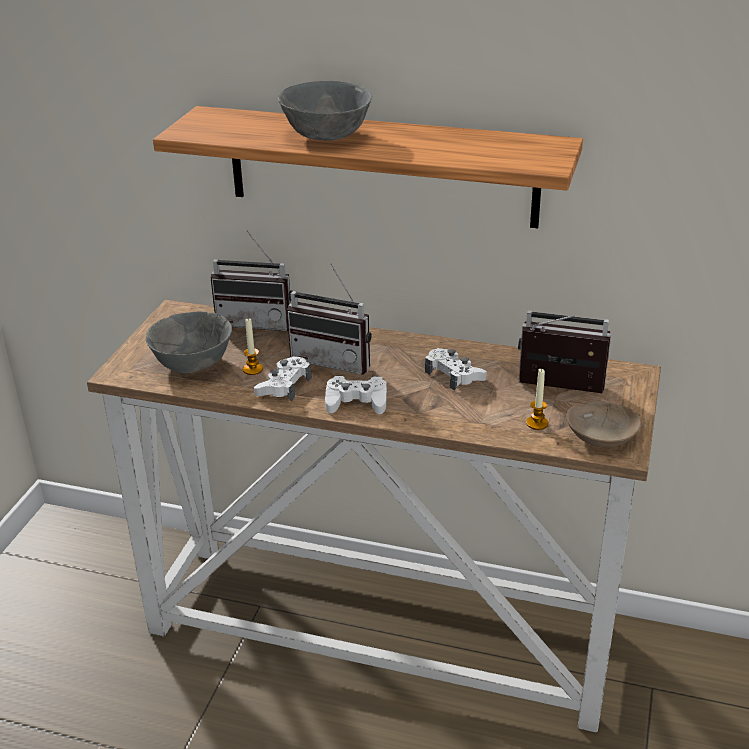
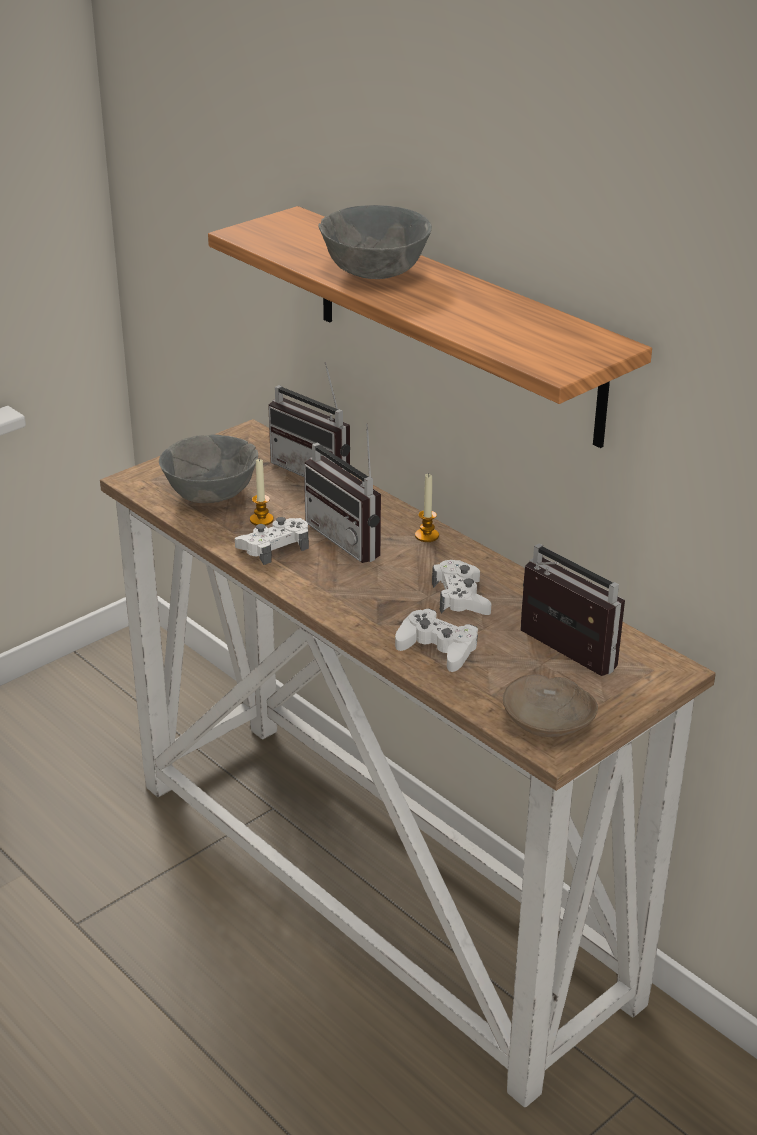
camera: 30 degrees right, 0 degrees up
(356, 402) = (327, 589): white game controller -> white game controller (438, 648)
(537, 423) = (491, 681): candle -> candle (427, 536)

